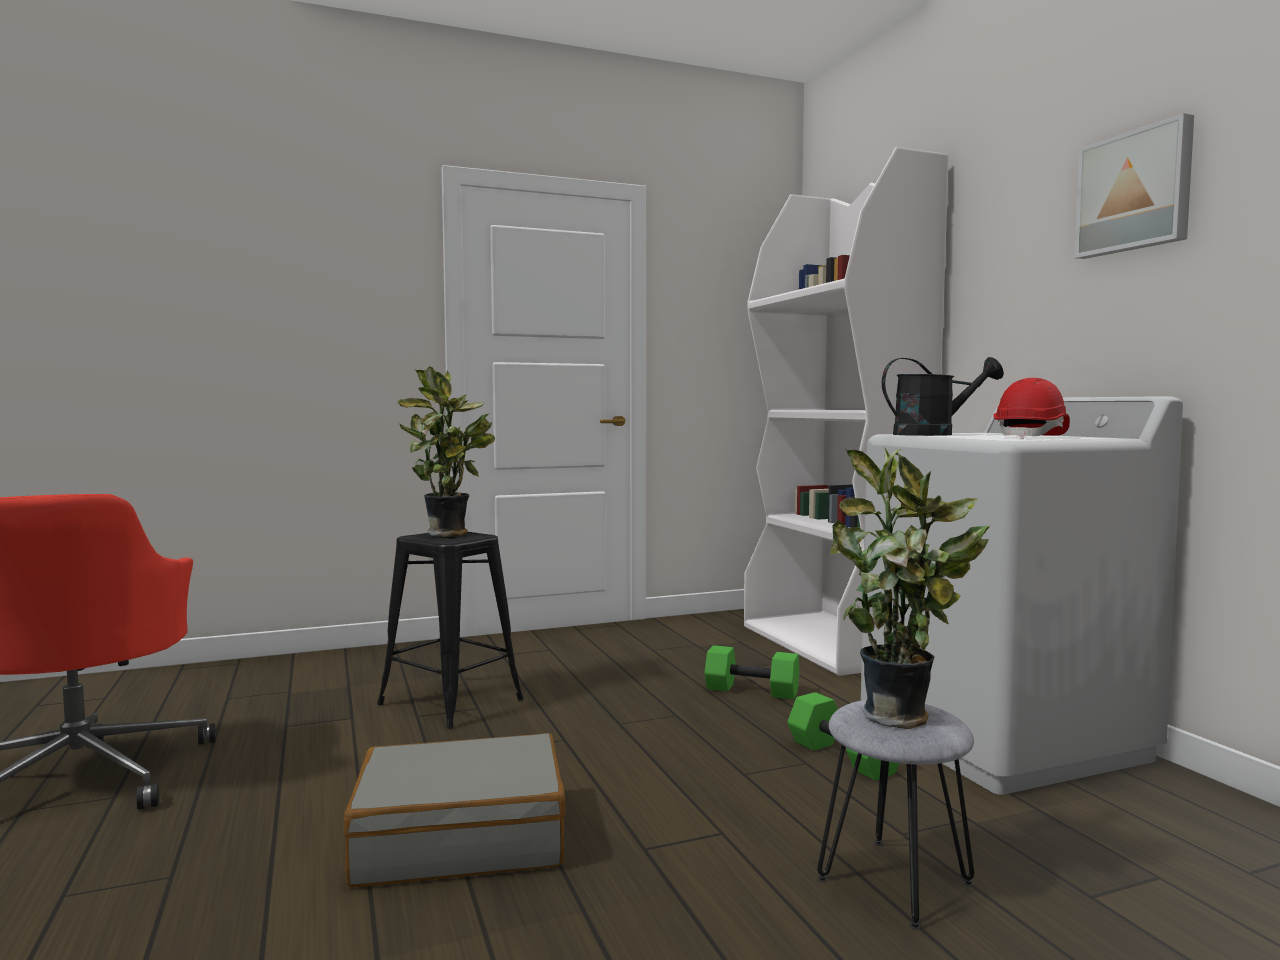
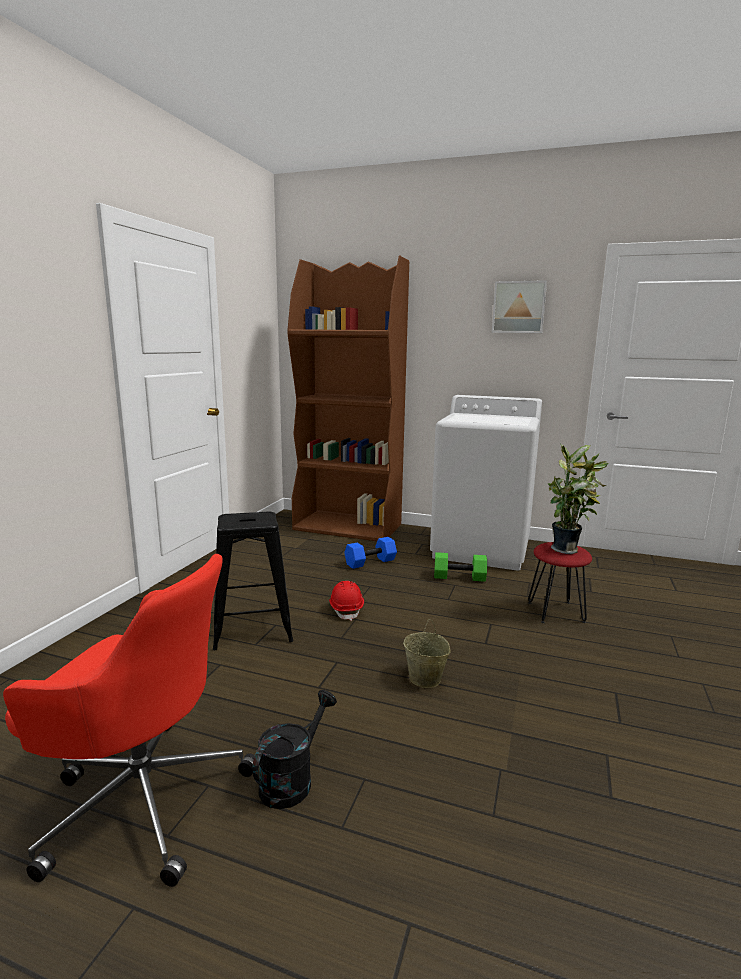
camera: 50 degrees left, 10 degrees up
(450, 534) = (245, 518): potted plant -> none
(461, 837) = (425, 679): grey suitcase -> beige bucket
(750, 691) = (370, 562): green dumbbell -> blue dumbbell
(832, 644) = (348, 527): white bookcase -> brown bookcase
(894, 880) = (555, 612): grey stool -> red stool
(933, 434) = (463, 419): black watering can -> black watering can (292, 779)
(1031, 437) = (509, 419): red hard hat -> red hard hat (346, 609)

